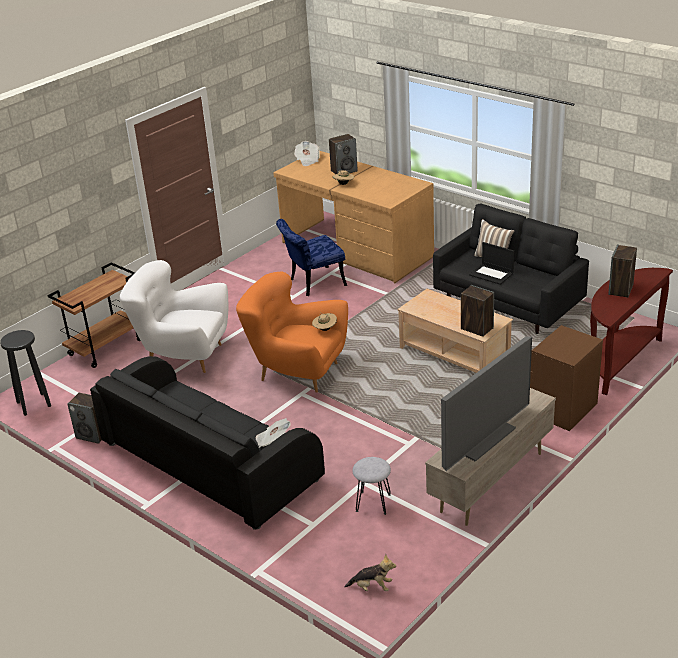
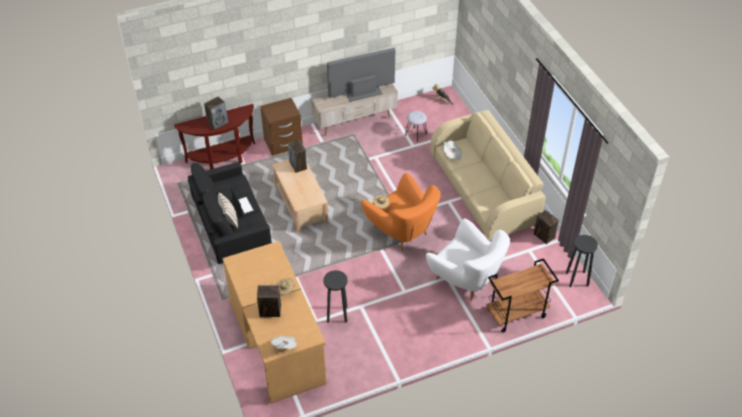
camera: 155 degrees left, 15 degrees up
(209, 462) = (484, 189): black sofa -> beige sofa
(313, 283) = (337, 314): blue chair -> black stool

